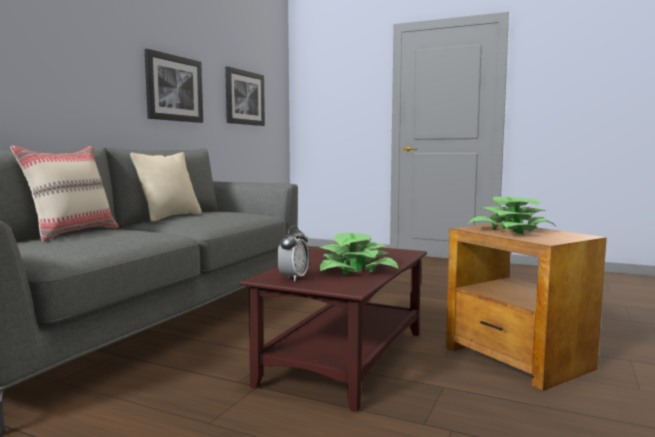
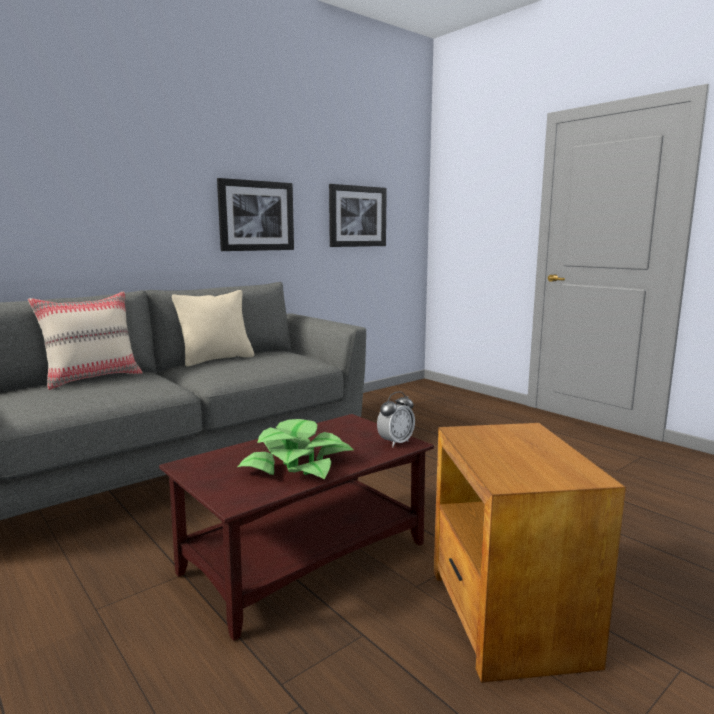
camera: 25 degrees right, 5 degrees up
(293, 278) = (212, 470): alarm clock -> alarm clock (395, 442)
(511, 230) = (511, 444): potted plant -> none

